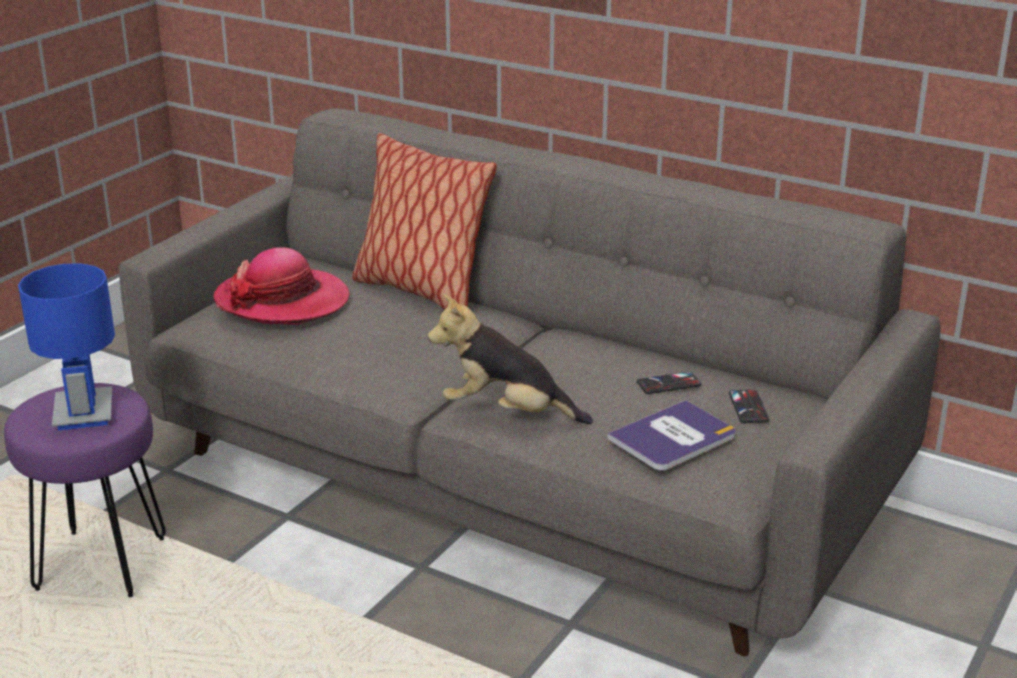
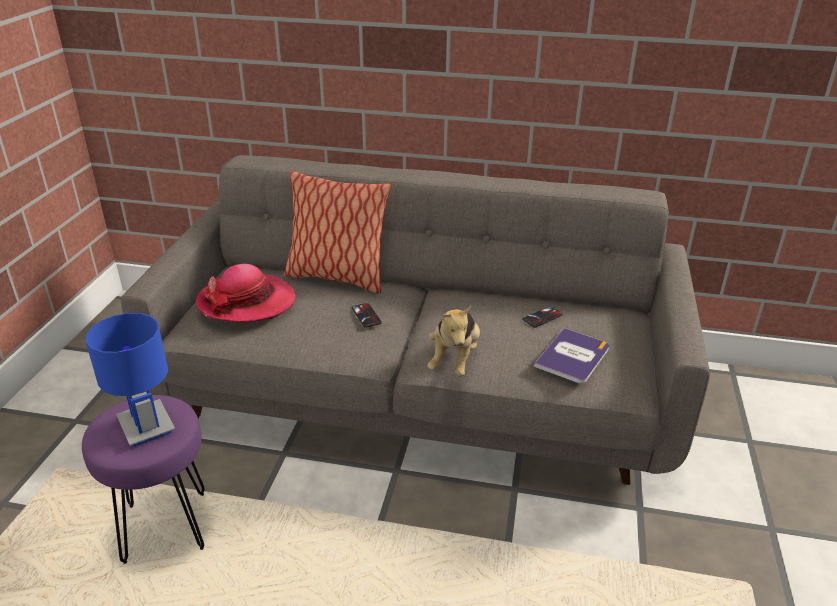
camera: 20 degrees left, 5 degrees up
(507, 413) = (454, 359): plush toy -> plush toy turned 75 degrees counterclockwise
(748, 407) = (598, 324): phone -> phone (366, 315)

